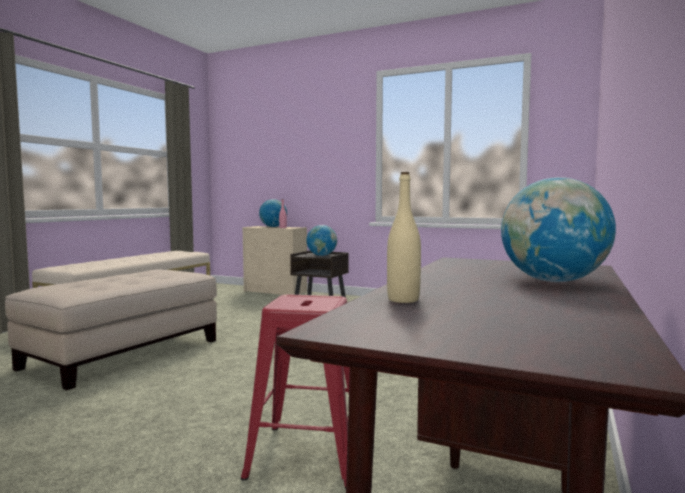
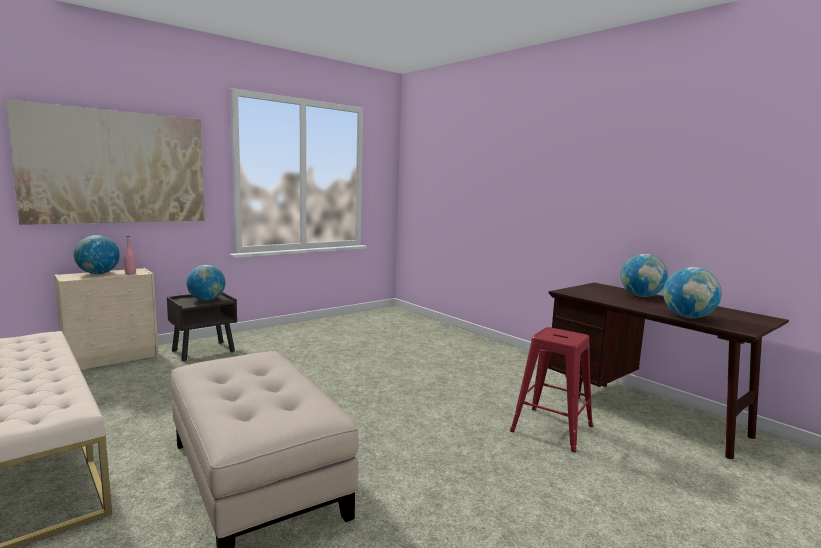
camera: 65 degrees left, 5 degrees up
(295, 150) = (117, 167): none -> picture
(403, 300) = (688, 317): beige bottle -> globe

